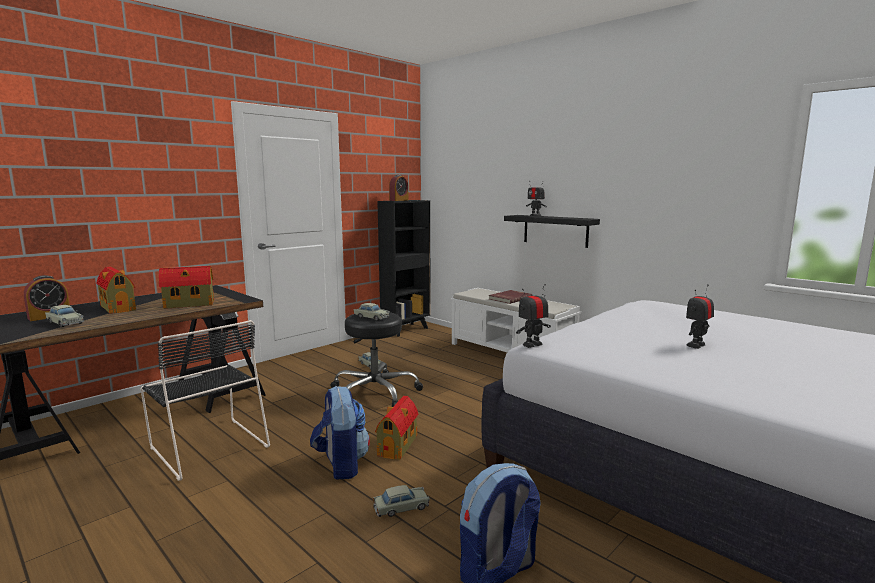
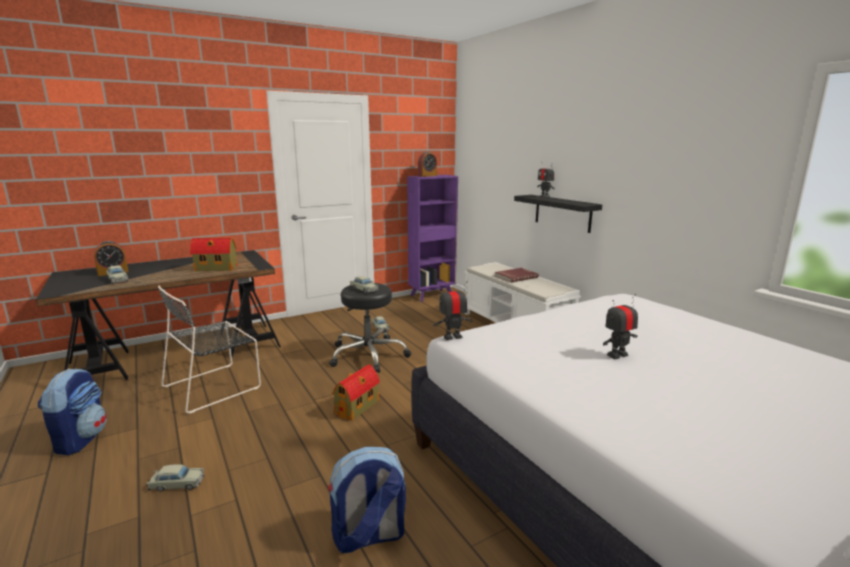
camera: 15 degrees right, 5 degrees up
(118, 307) = (164, 267): toy house -> none
(208, 445) = (215, 386): black chair -> black chair turned 75 degrees clockwise
(341, 465) = (302, 418): backpack -> backpack (80, 439)
(401, 507) = (326, 464): beige toy car -> beige toy car (177, 484)
(406, 329) = (432, 295): black bookcase -> purple bookcase

